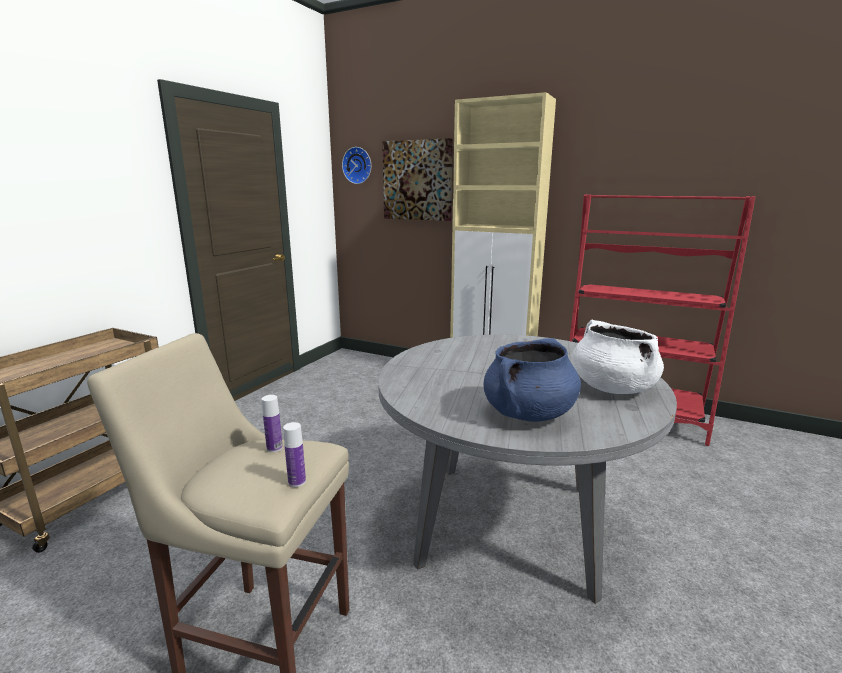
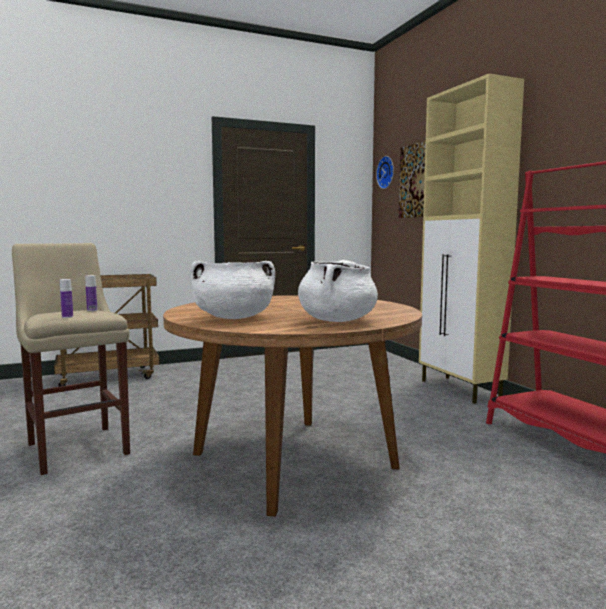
camera: 40 degrees right, 10 degrees down
(509, 524) = (293, 460): grey dining table -> brown dining table
(528, 413) = (233, 318): blue cooking pot -> white cooking pot

